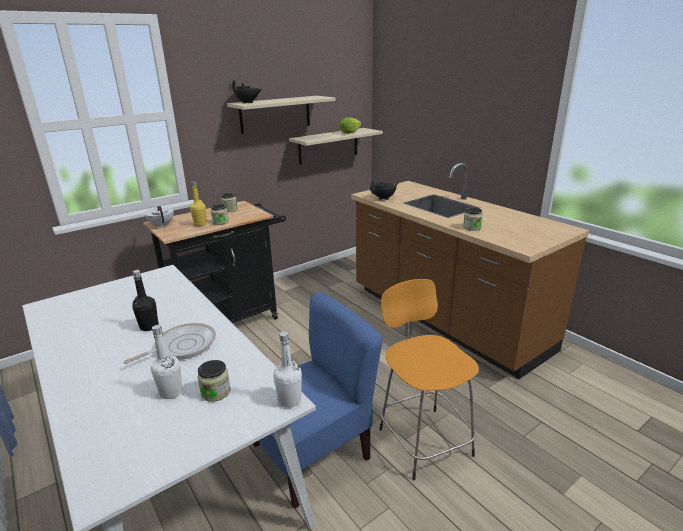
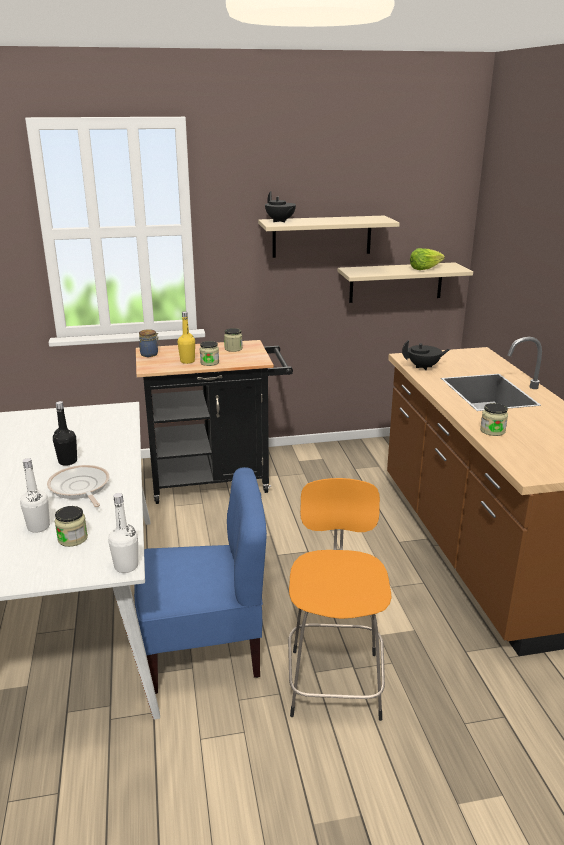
camera: 25 degrees right, 0 degrees up
(162, 225) = (150, 354): white teapot -> jar
(182, 346) = (80, 488): frying pan -> frying pan turned 105 degrees counterclockwise

